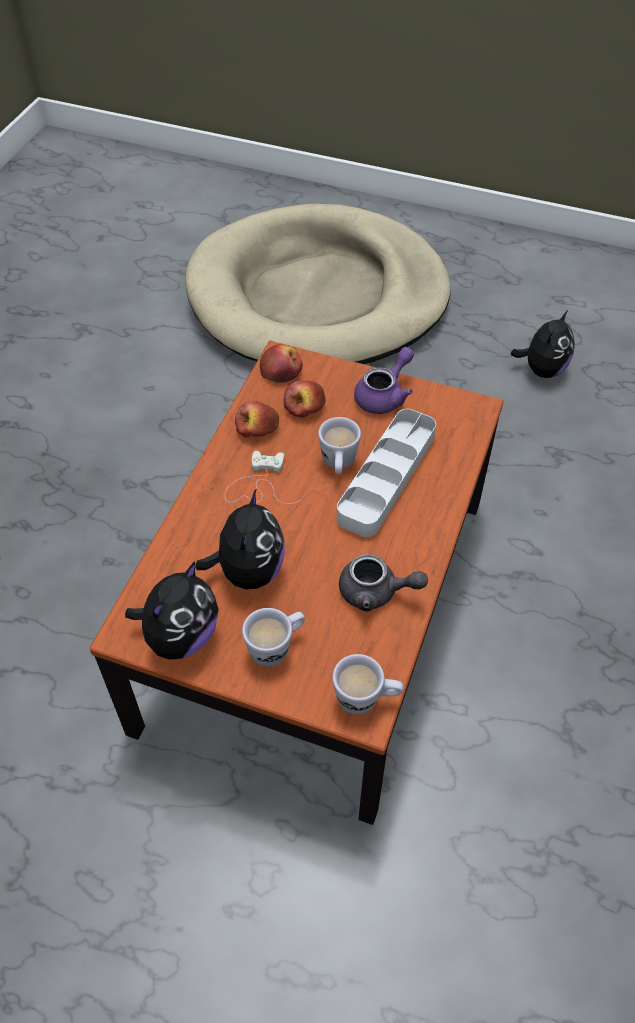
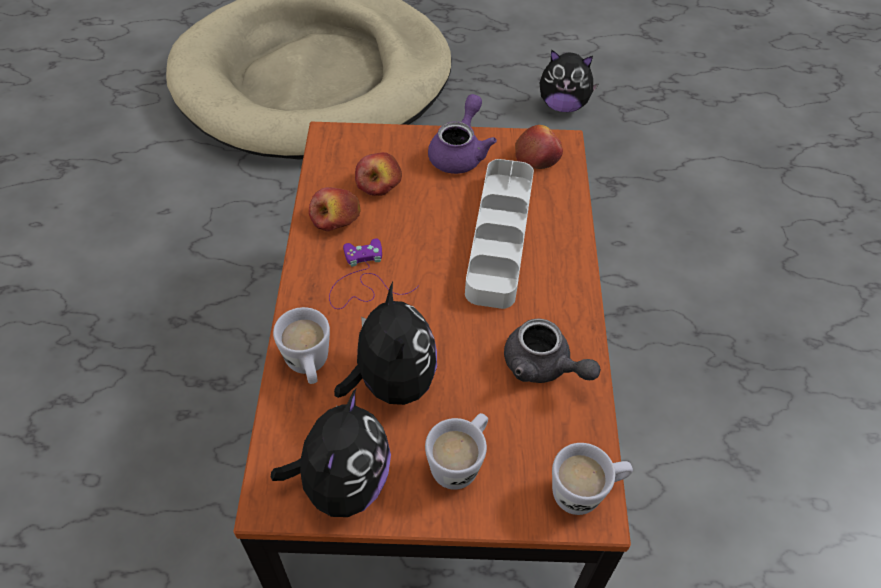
camera: 20 degrees left, 0 degrees up
(259, 484) = (363, 280): white game controller -> purple game controller
(281, 370) = (337, 150): apple -> apple (538, 155)
(338, 465) = (442, 237): white mug -> white mug (309, 367)
(376, 592) = (543, 367): grey teapot -> grey teapot turned 45 degrees clockwise
(542, 369) = (563, 105): plush toy -> plush toy turned 90 degrees clockwise

